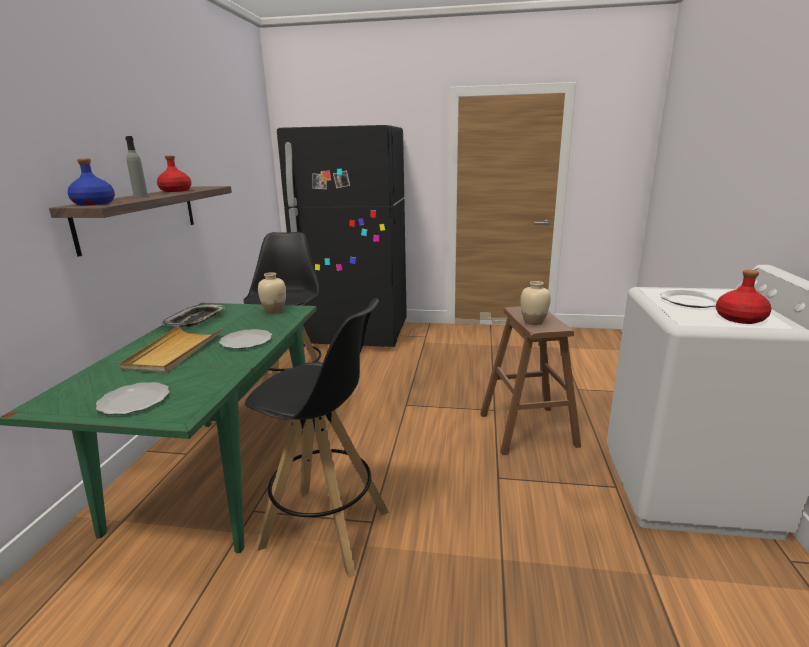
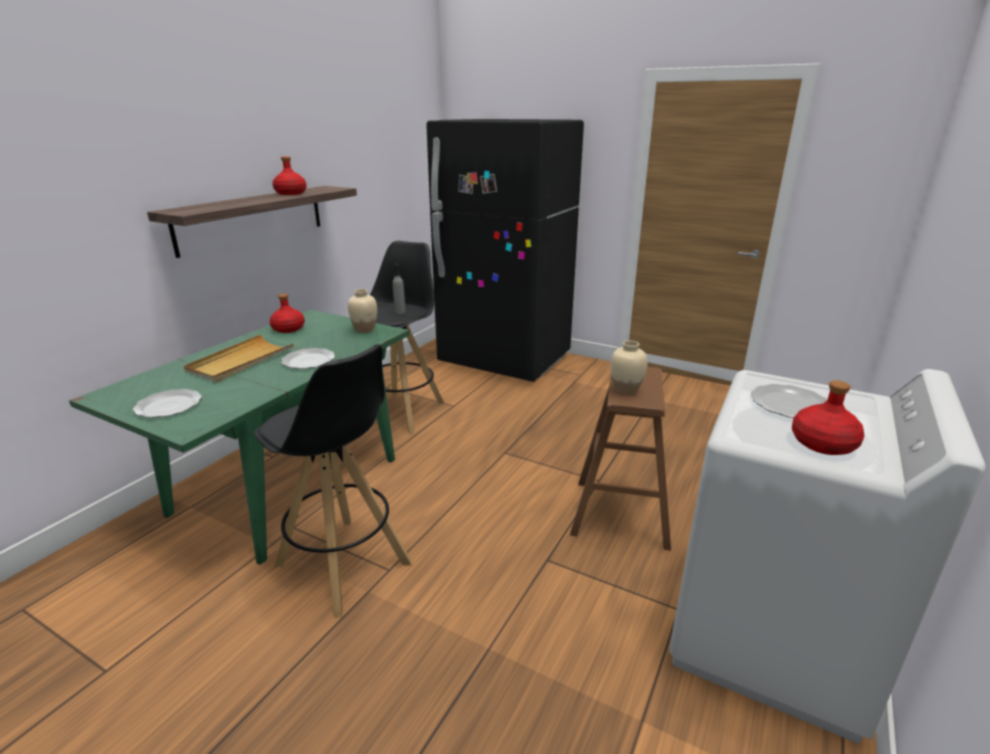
camera: 20 degrees right, 5 degrees up
(93, 204) = (186, 209): blue bottle -> none
(141, 196) = (245, 200): grey bottle -> grey bottle (400, 312)
(196, 320) = (288, 329): tray -> red bottle

